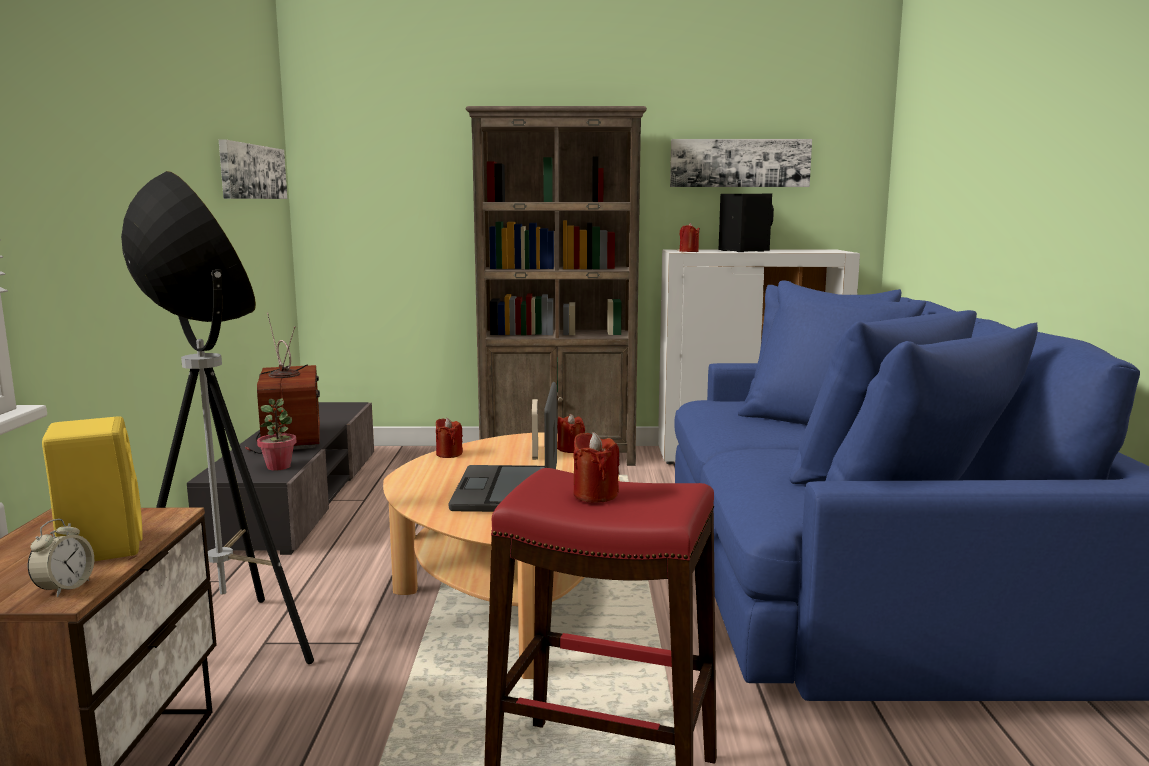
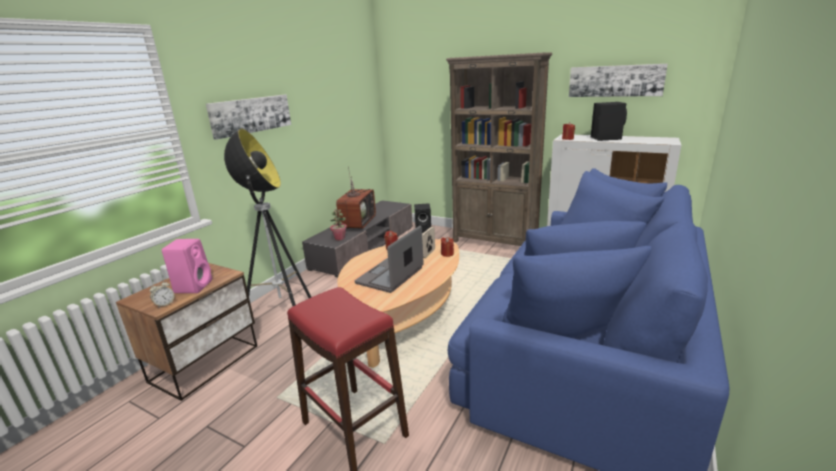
camera: 30 degrees right, 10 degrees up
(100, 547) = (194, 286): yellow speaker -> pink speaker
(252, 172) = (351, 97): picture -> picture (251, 115)
(402, 455) = (424, 230): none -> black speaker
(595, 495) = (331, 311): red candle -> none

